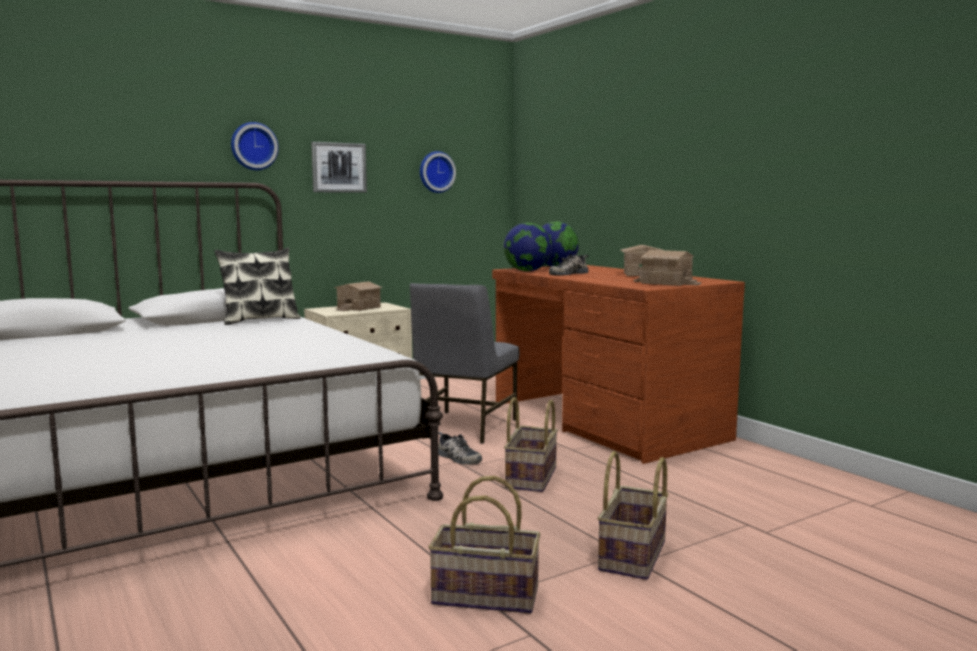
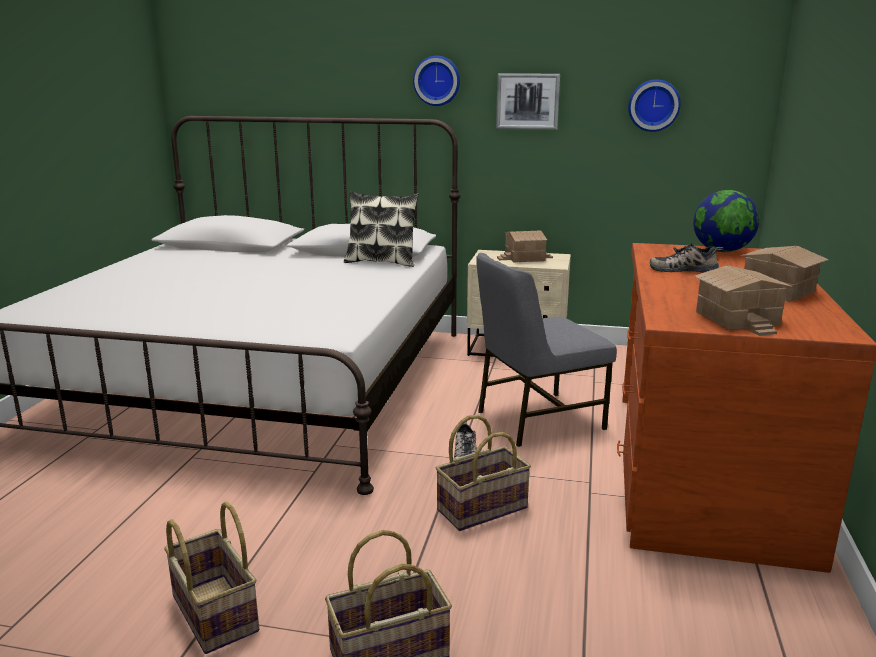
camera: 45 degrees right, 10 degrees up
(527, 271) = (656, 254): globe -> none

